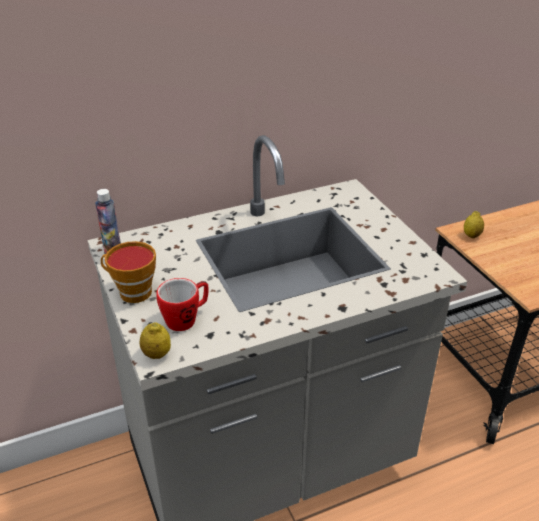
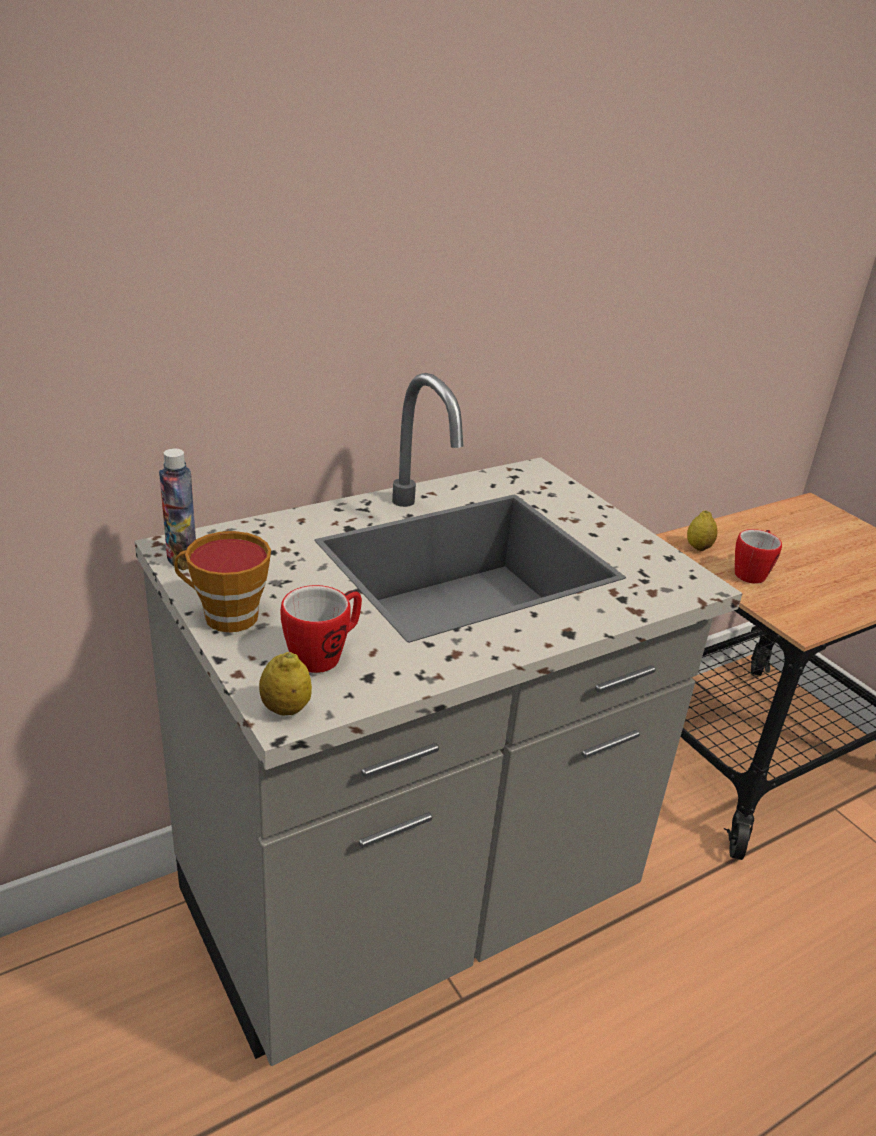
camera: 10 degrees left, 5 degrees down
(505, 254) = (752, 573): none -> mug

